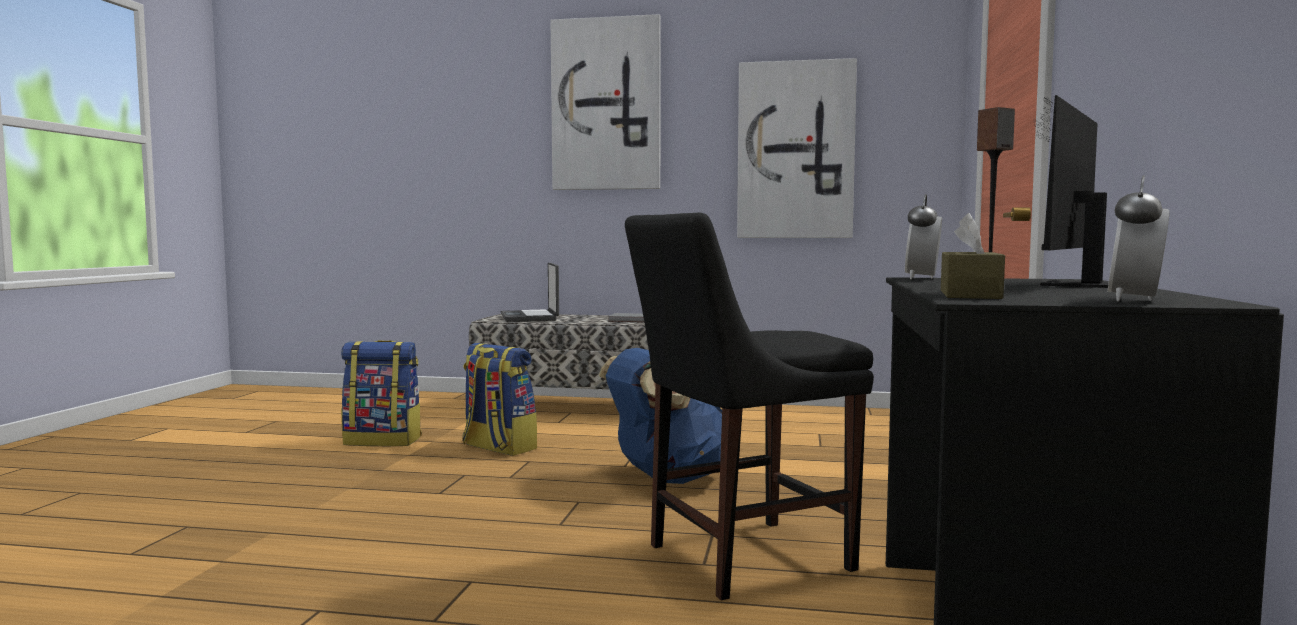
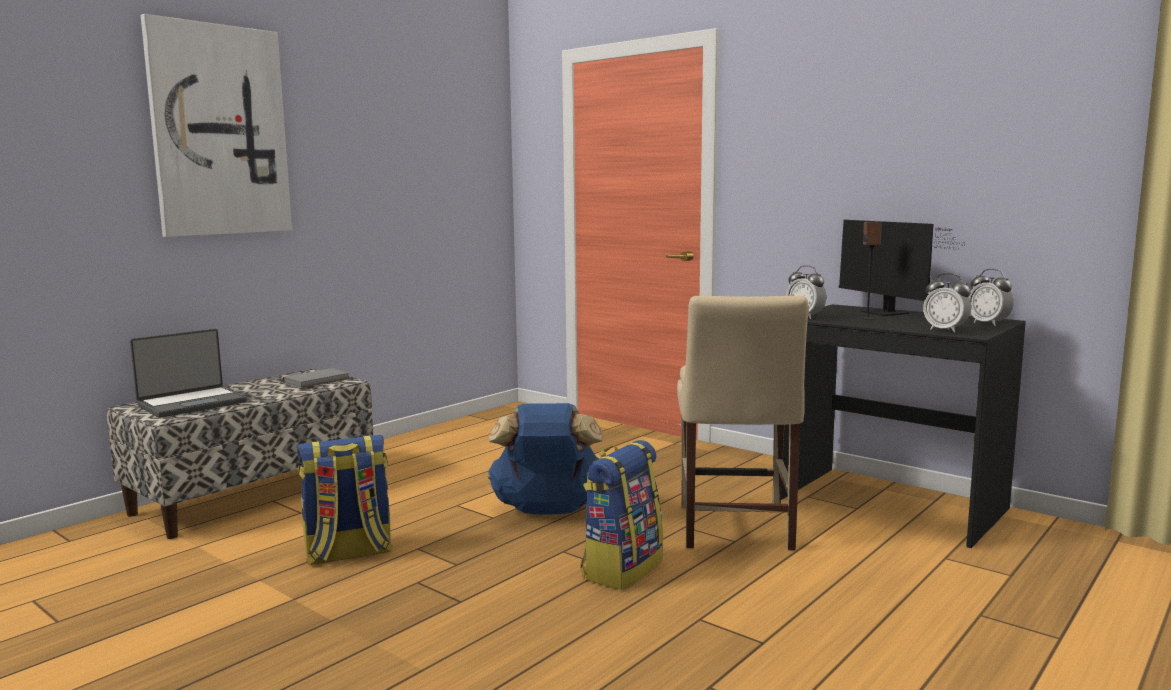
camera: 60 degrees left, 5 degrees up
(384, 441) = (204, 605): backpack -> backpack (621, 568)
(530, 317) = (192, 404): laptop -> laptop turned 60 degrees counterclockwise
(739, 558) = (734, 530): black chair -> beige chair
(795, 150) = (404, 188): picture -> none
(970, 294) = (945, 330): brown tissue box -> alarm clock

